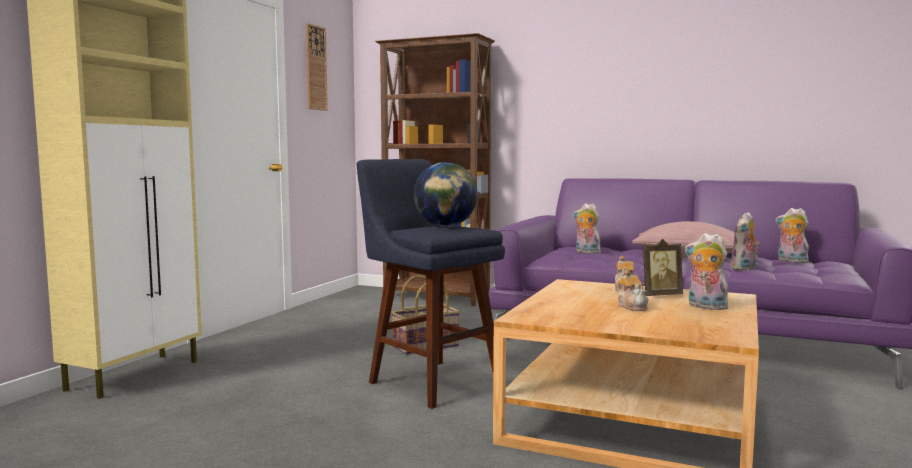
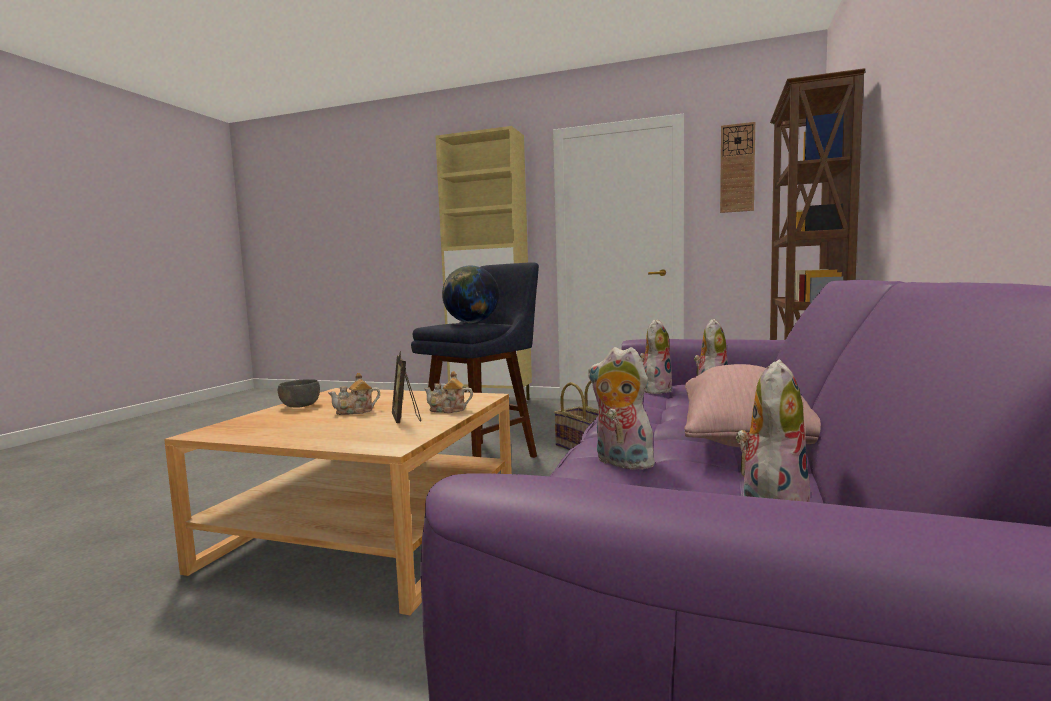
camera: 85 degrees right, 0 degrees up
(605, 323) = (299, 406): none -> grey bowl
(705, 307) = (336, 431): plush toy -> plush toy (655, 390)

